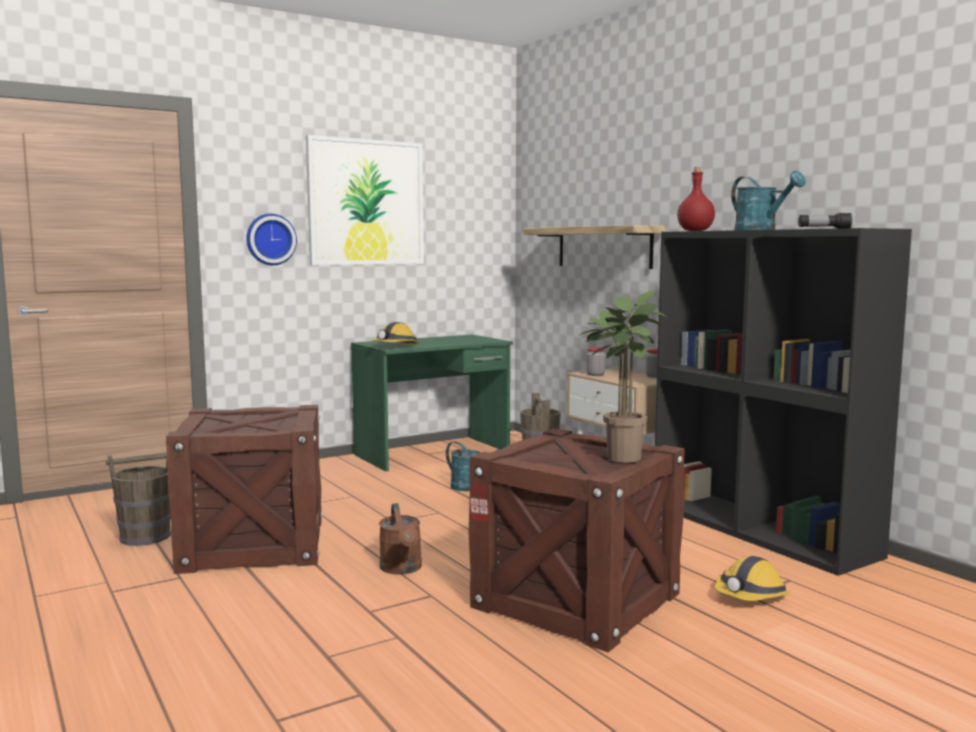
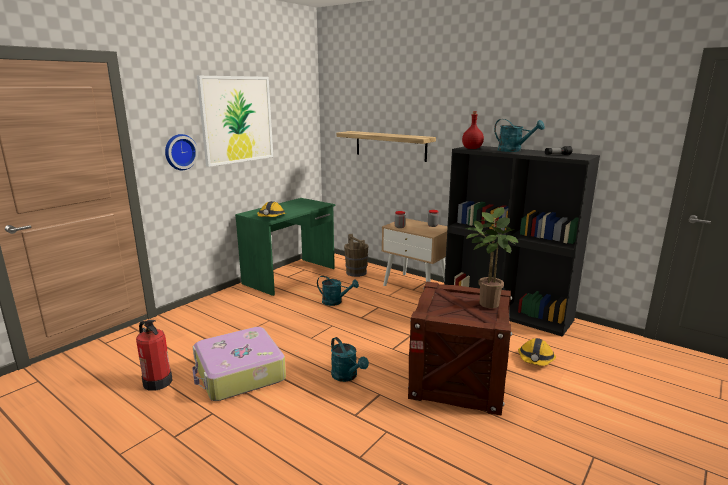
camera: 20 degrees left, 10 degrees up
(146, 537) = (157, 382): brown bucket -> fire extinguisher
(254, 544) = (239, 374): crate -> suitcase
(402, 569) = (347, 376): brown watering can -> turquoise watering can

